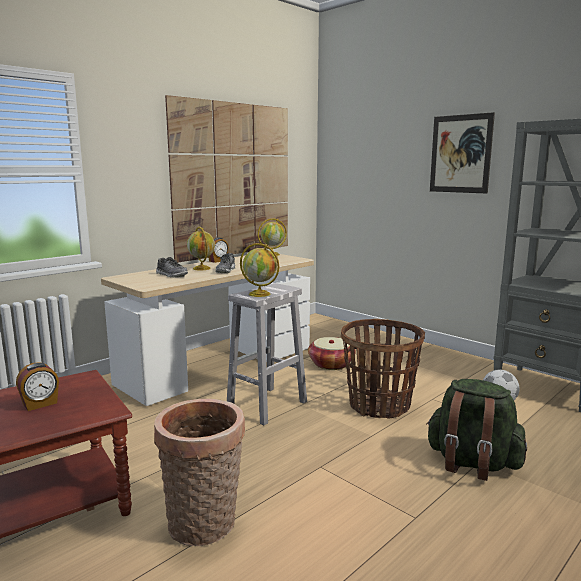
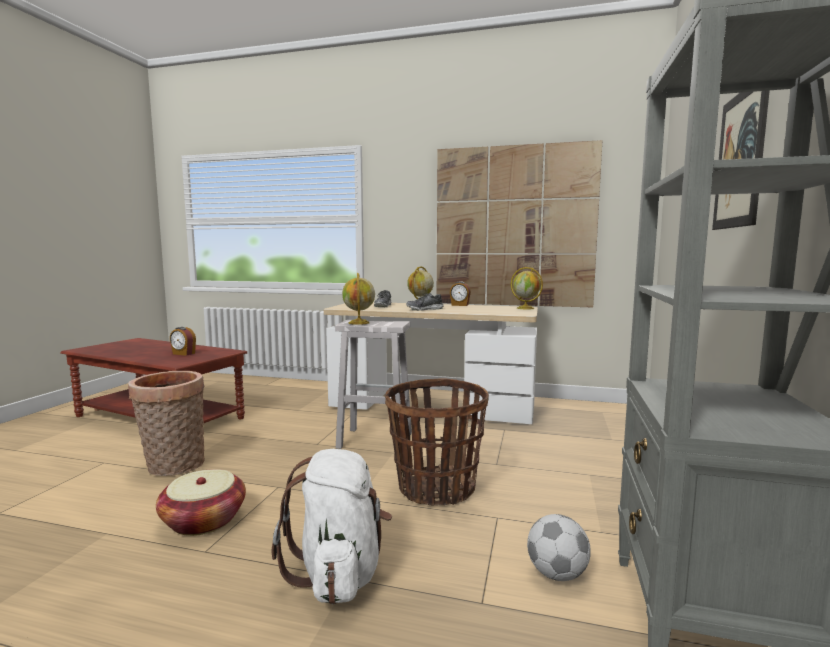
camera: 60 degrees right, 5 degrees down
(331, 364) = (509, 444): basket -> basket (203, 520)
(472, 463) = (339, 573): green backpack -> white backpack

